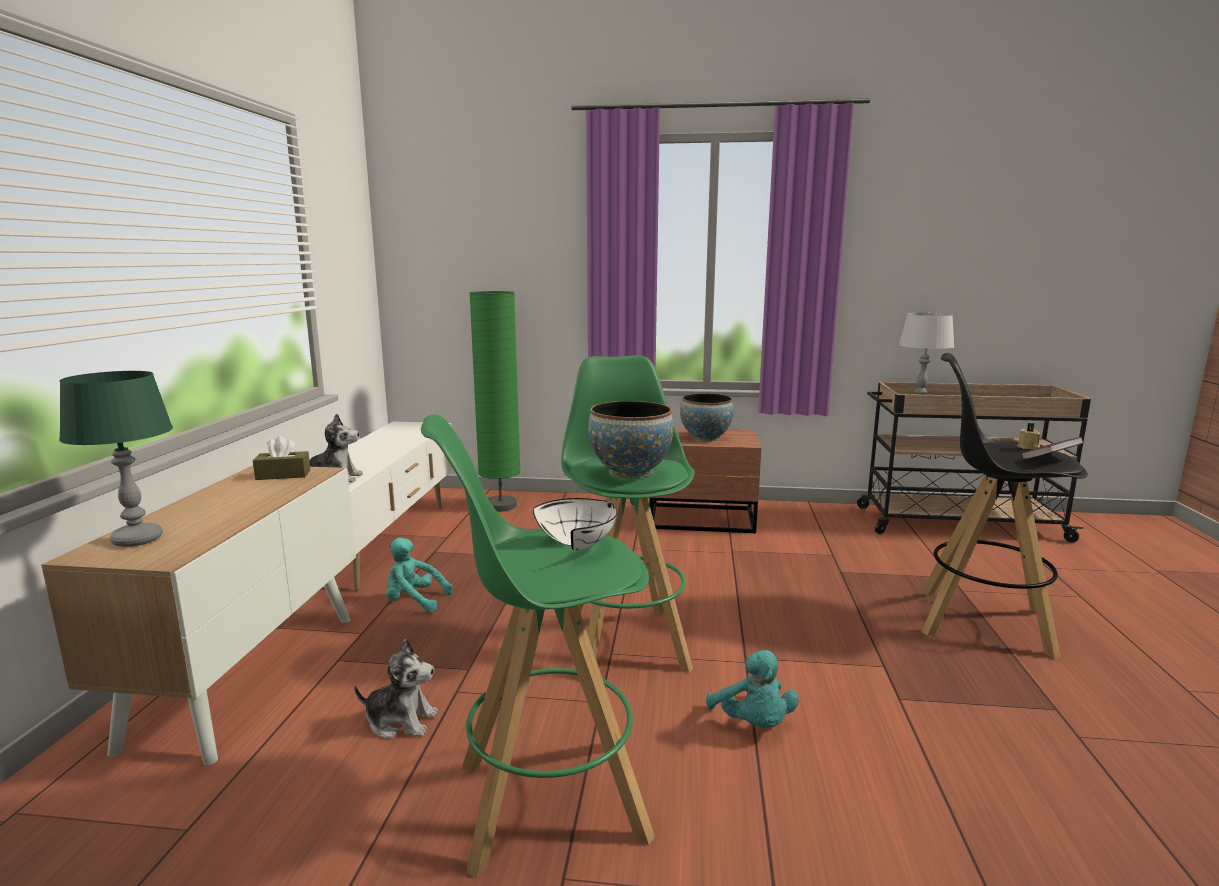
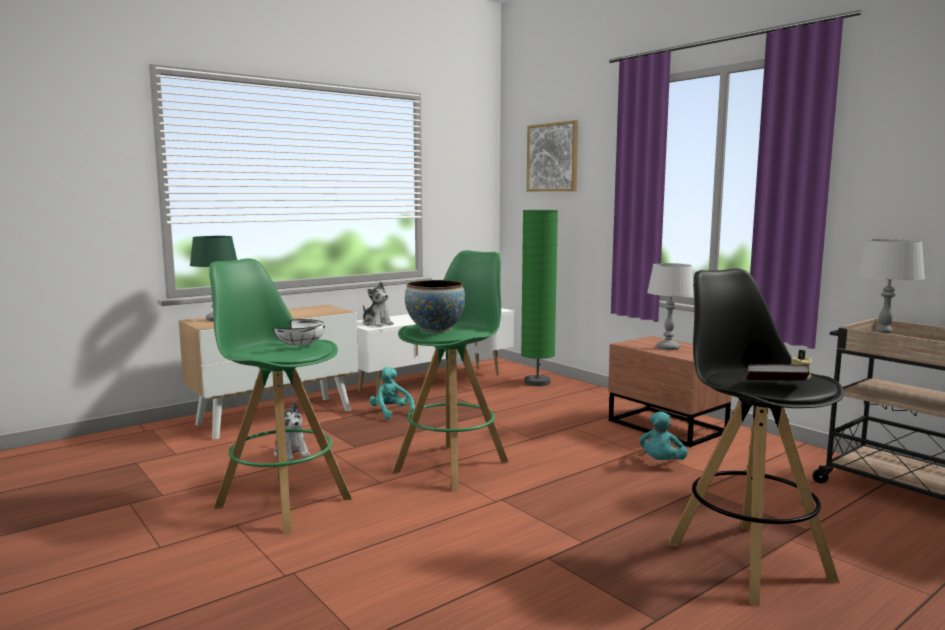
camera: 45 degrees right, 5 degrees down
(283, 475) = (324, 309): brown tissue box -> none
(472, 223) = (552, 157): none -> picture
(705, 438) = (668, 348): bowl -> grey table lamp
(753, 724) = (430, 524): turquoise plush toy -> turquoise plush toy (661, 463)

